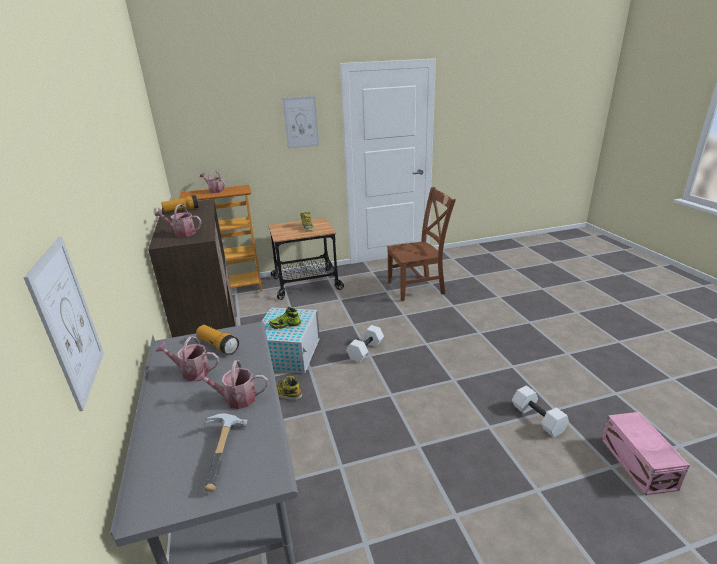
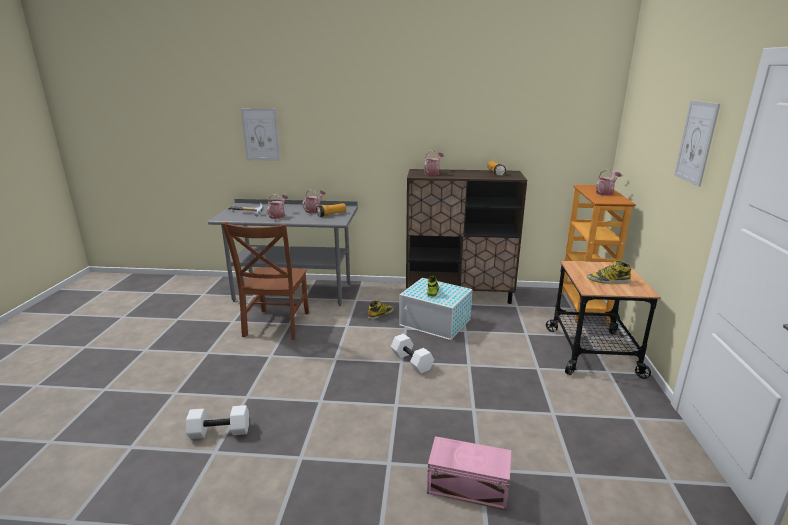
camera: 110 degrees right, 5 degrees down
(418, 287) = (558, 452): brown chair -> brown chair (276, 325)
(637, 464) = (109, 466): pink storage box -> pink storage box (467, 485)

